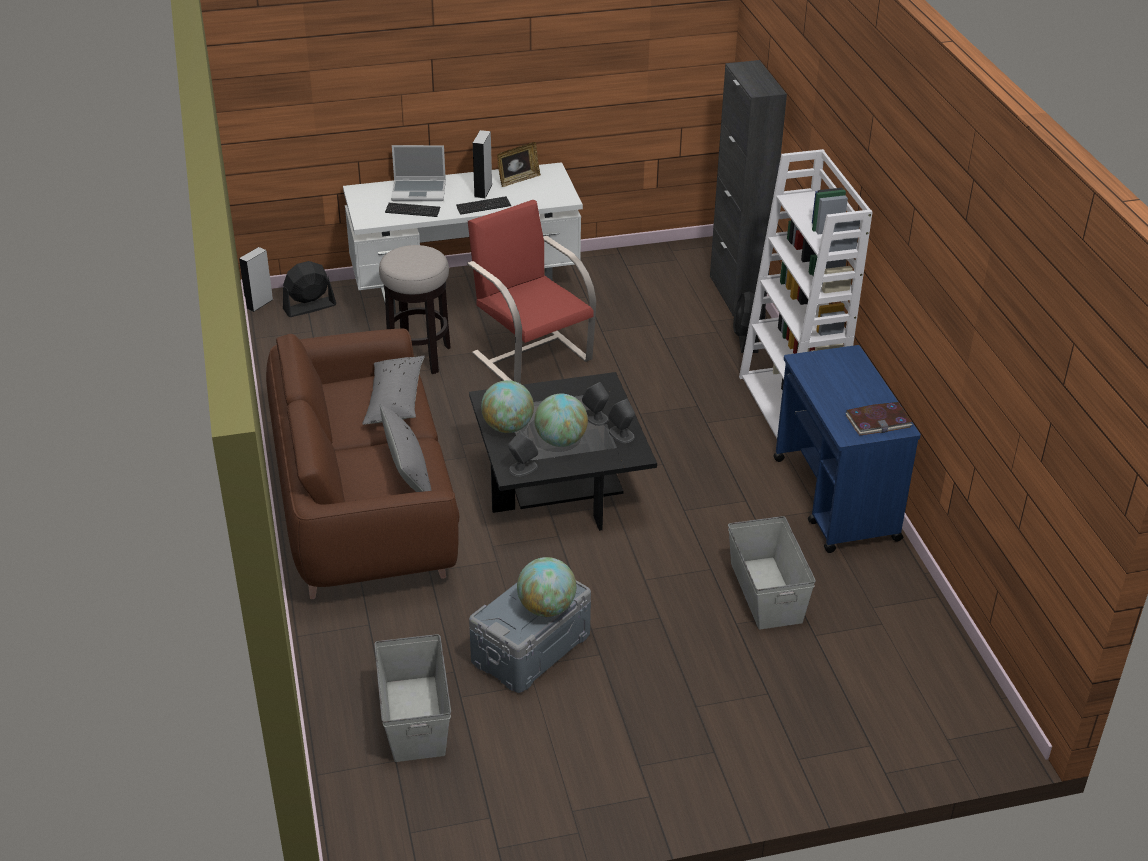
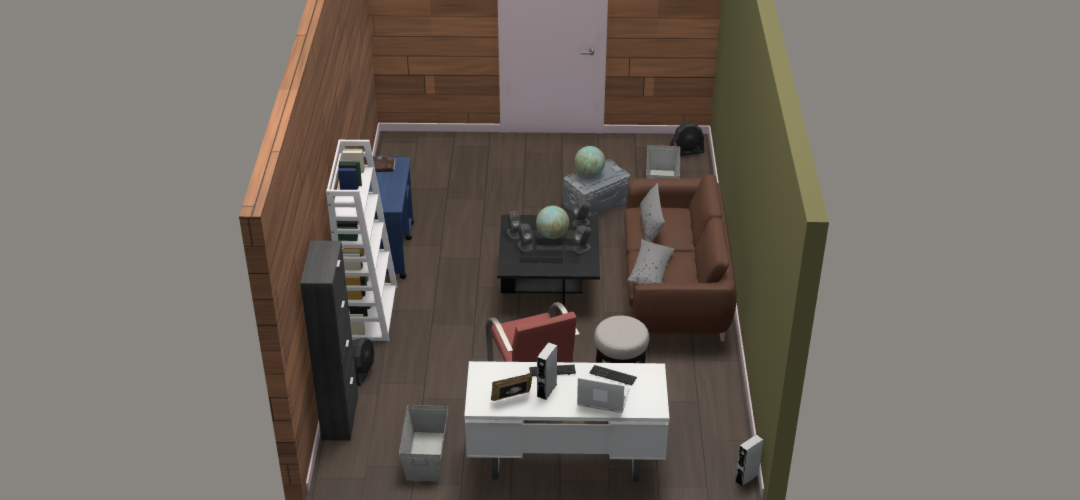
camera: 165 degrees left, 0 degrees up
(309, 307) = (703, 466): black fan -> black fan (686, 151)
(507, 427) = (582, 248): globe -> grey speaker
(765, 593) = (460, 209): grey storage box -> grey storage box (426, 456)

